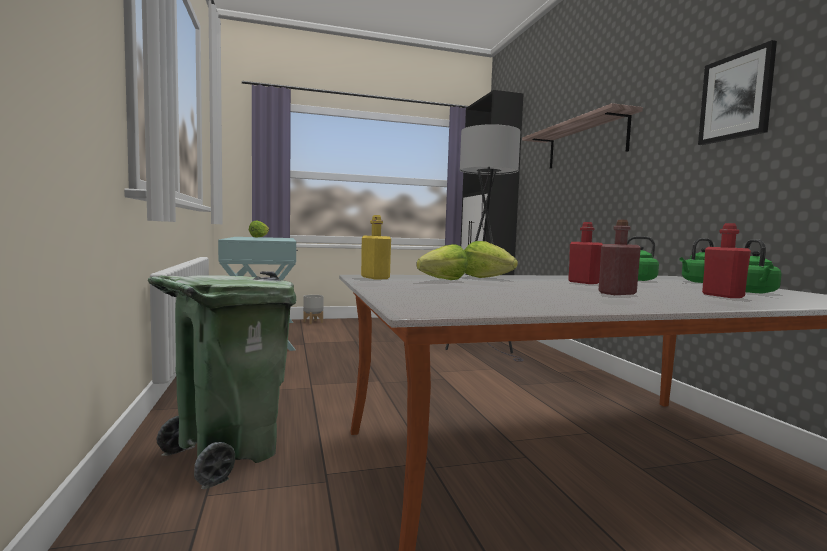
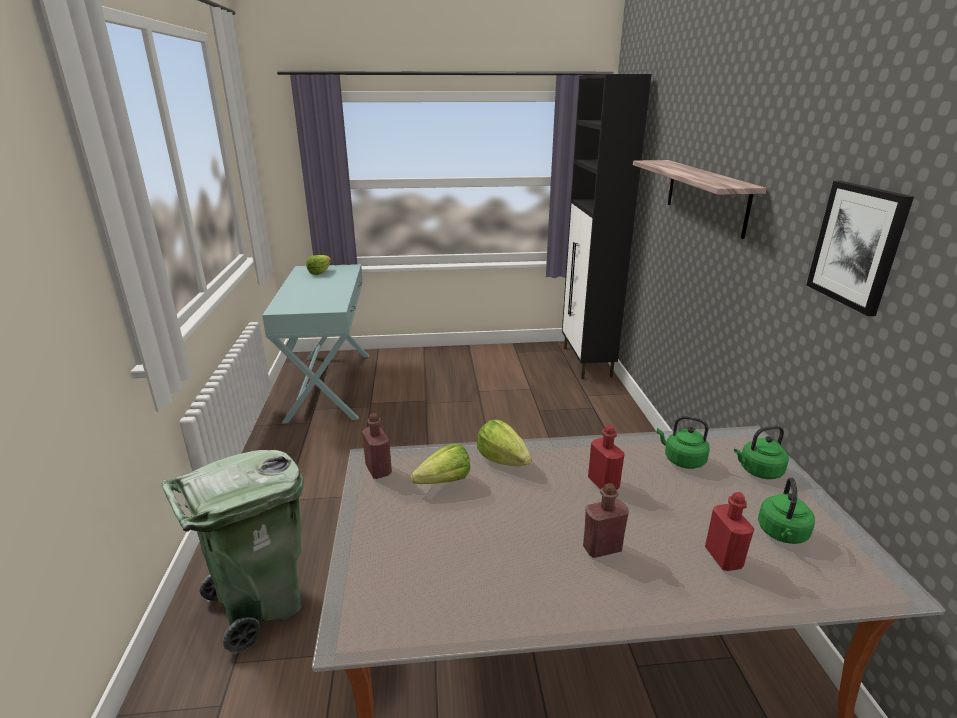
camera: 10 degrees right, 20 degrees up
(312, 322) = (390, 356): grey planter -> none
(375, 278) = (378, 470): yellow bottle -> red bottle
(482, 348) = (564, 420): grey floor lamp -> none

